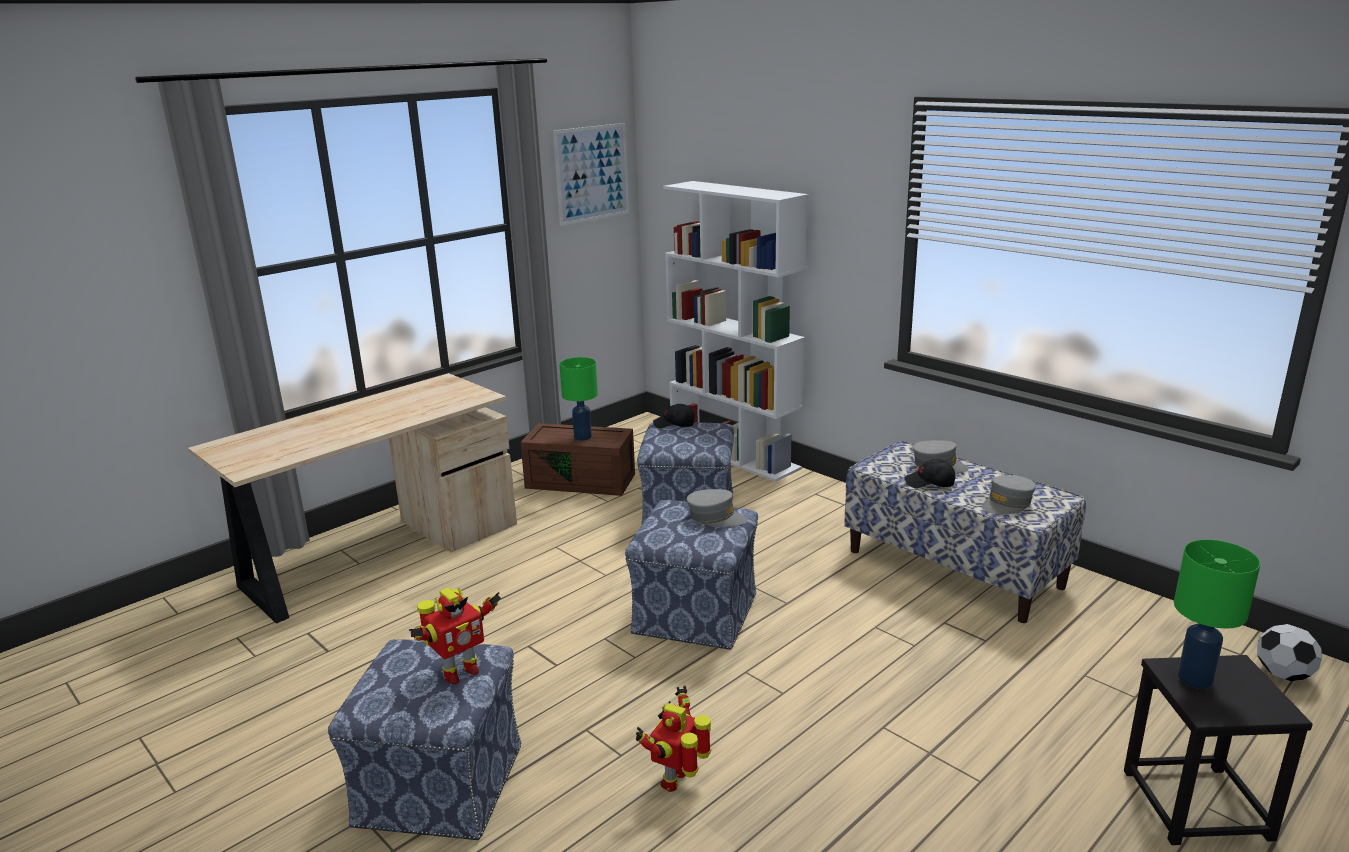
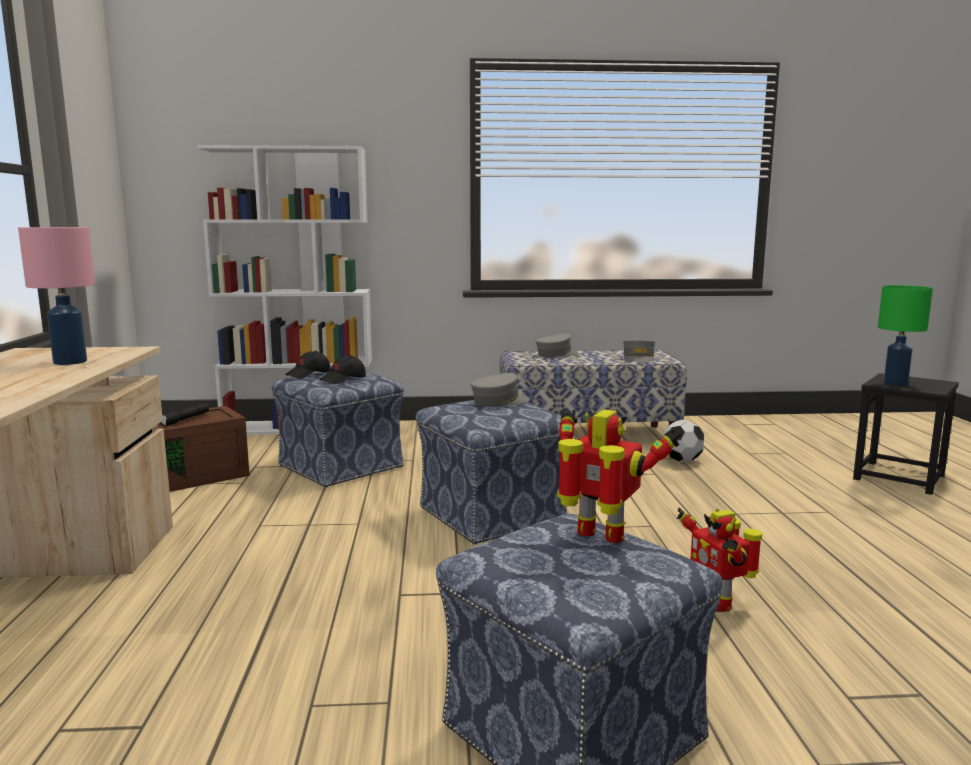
camera: 50 degrees left, 10 degrees down
(429, 404) = (69, 362): none -> pink table lamp
(459, 673) = (601, 537): toy robot -> toy robot turned 60 degrees counterclockwise
(583, 437) = (184, 420): green table lamp -> black flashlight
(592, 173) = (89, 133): picture -> none
(929, 483) = (576, 360): black cap -> black cap (343, 380)
(1283, 675) = (803, 424): football -> football (682, 460)

